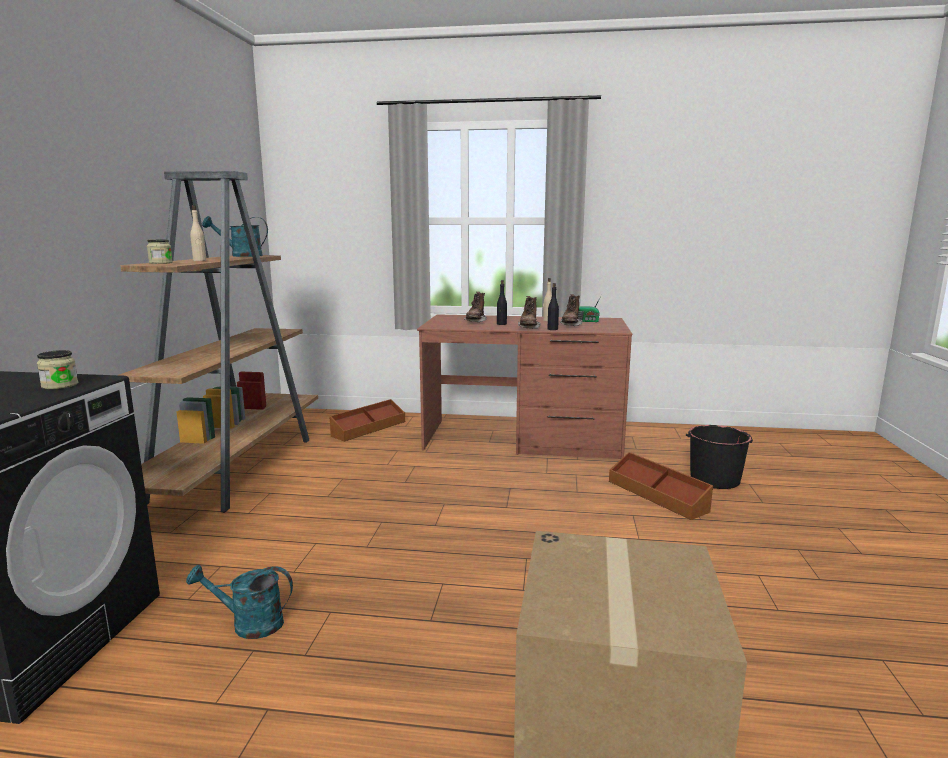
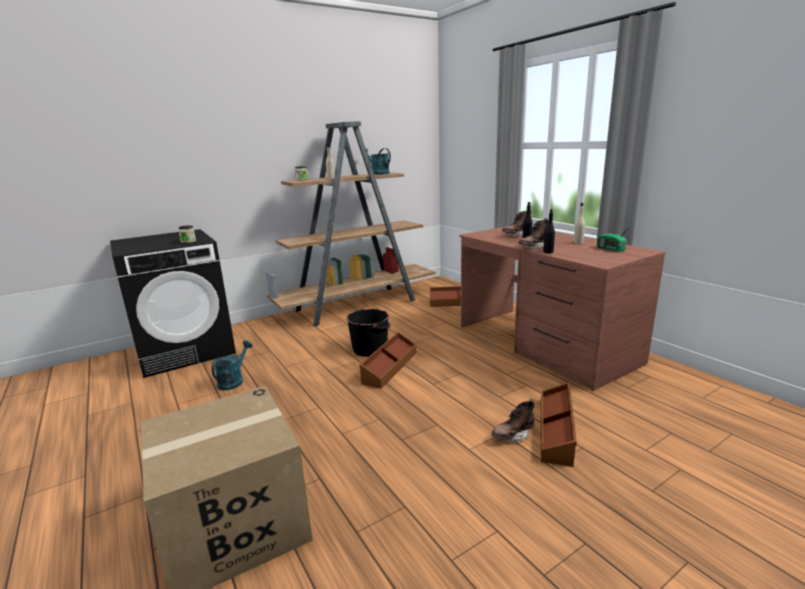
camera: 50 degrees right, 5 degrees up
(249, 624) = (233, 381): turquoise watering can -> turquoise watering can turned 60 degrees clockwise
(431, 512) = (389, 367): none -> brown storage box
(570, 325) = (578, 251): brown boot -> brown boot (513, 435)
(714, 479) = (648, 446): black bucket -> black bucket (370, 349)

